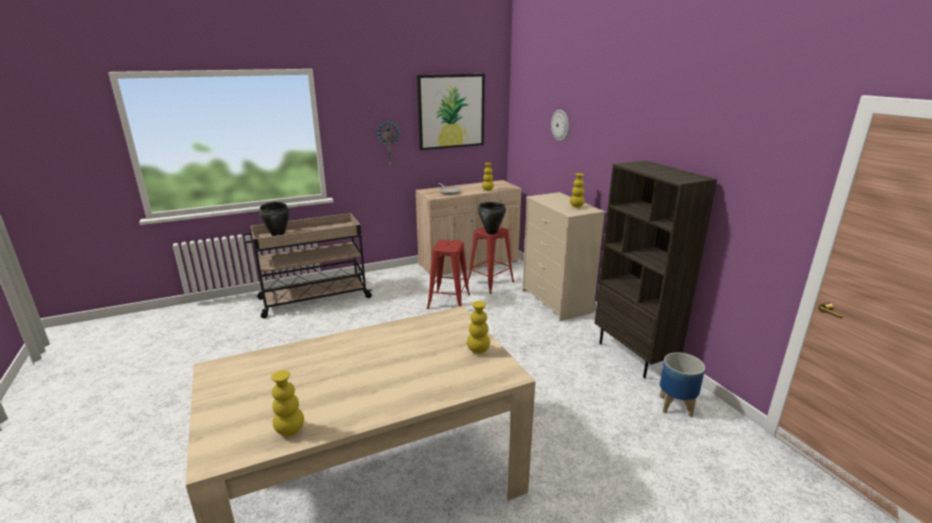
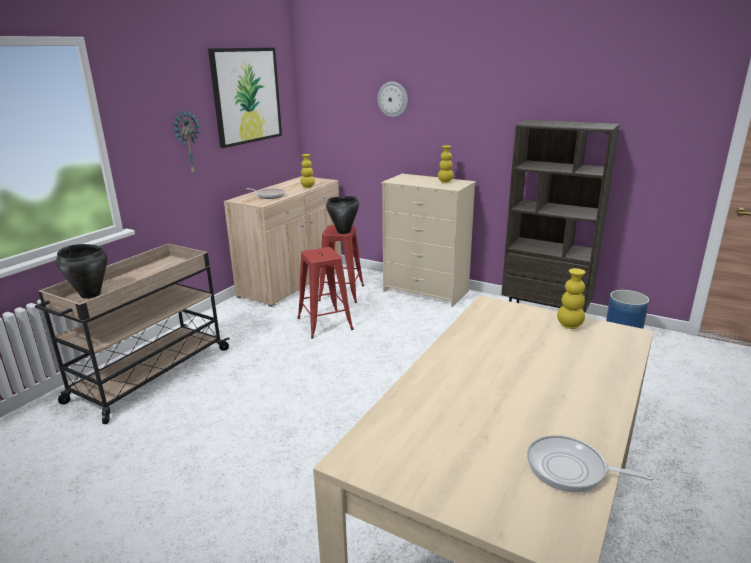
camera: 35 degrees left, 0 degrees up
(290, 430) = (571, 469): yellow vase -> frying pan

